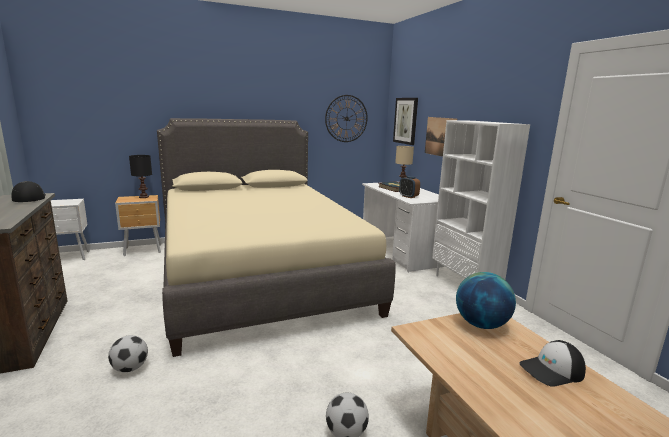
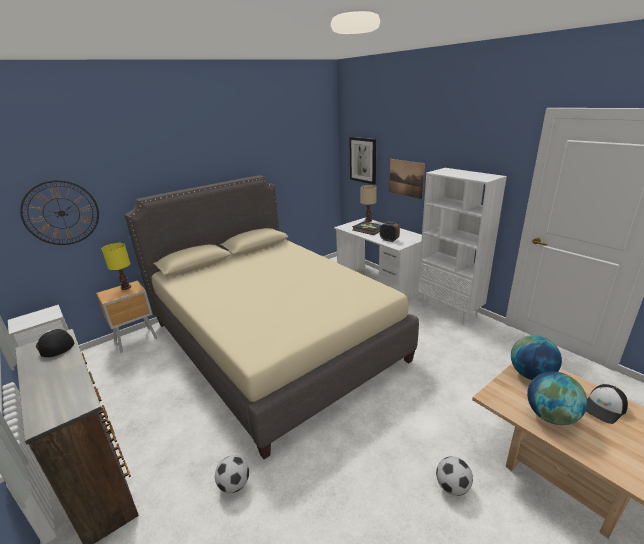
camera: 15 degrees left, 10 degrees up
(144, 197) = (125, 287): black table lamp -> yellow table lamp
(346, 118) = (304, 163): wall clock -> wall clock (61, 213)
(472, 361) = (550, 416): none -> globe

